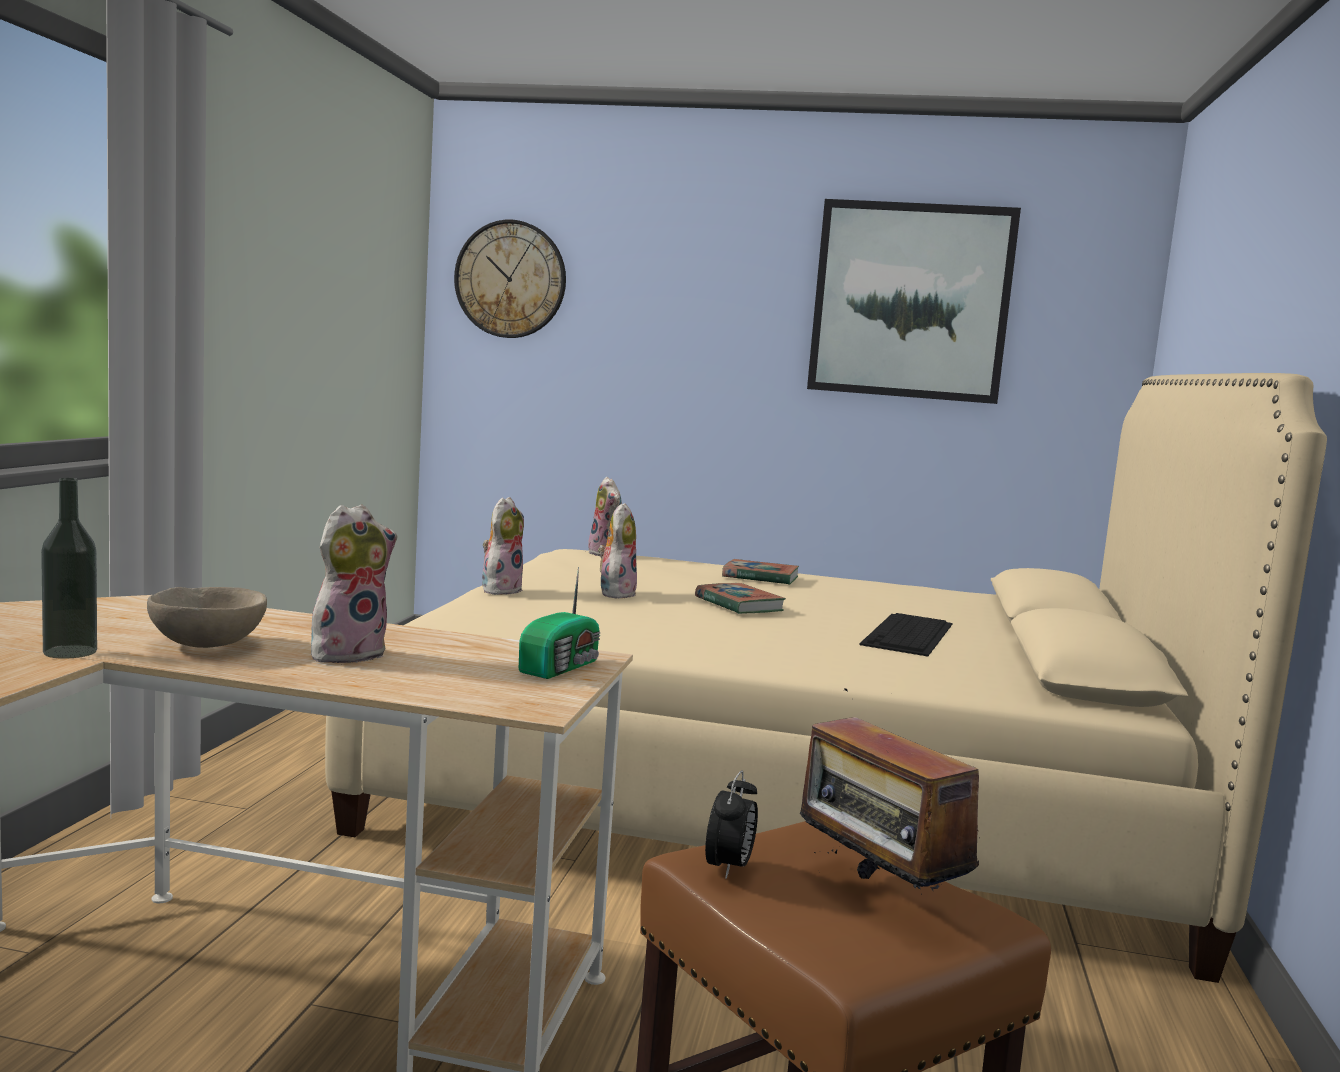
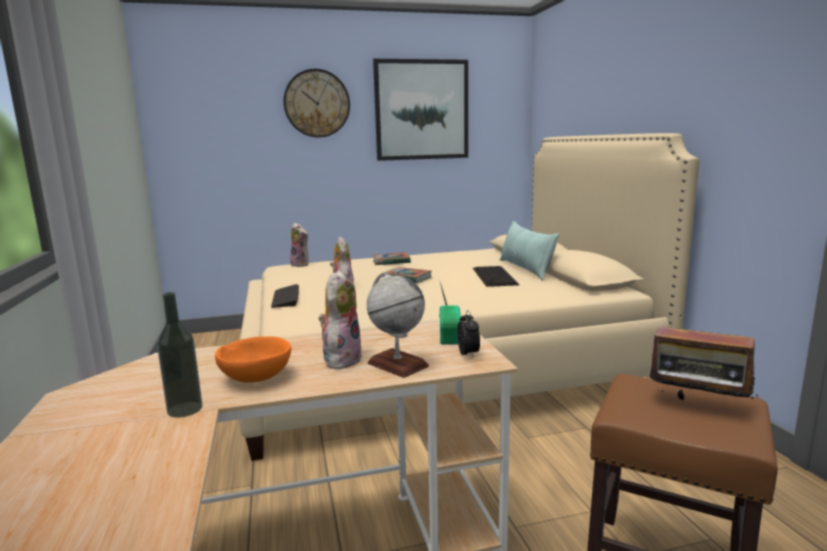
camera: 25 degrees left, 5 degrees up
(208, 645) = (257, 377): beige bowl -> orange bowl
(404, 677) = (397, 364): none -> globe
(500, 590) = (285, 297): plush toy -> keyboard
(510, 279) = (196, 114): wall clock -> wall clock (317, 103)
(729, 868) = (635, 414): alarm clock -> alarm clock (468, 354)
(996, 637) = (525, 269): none -> pillow

